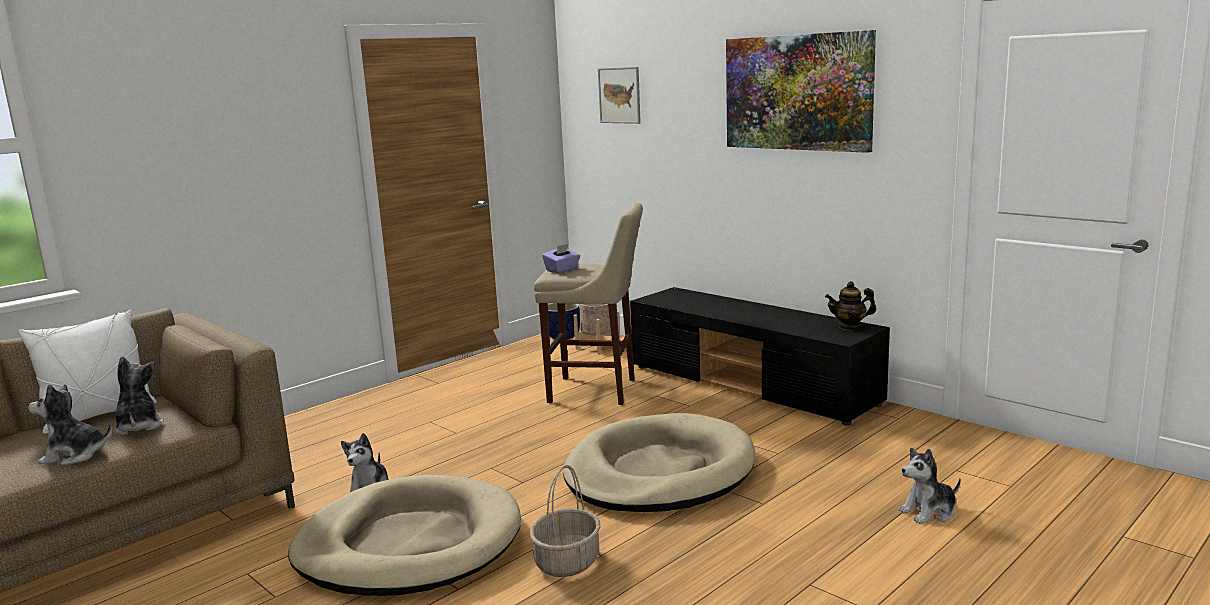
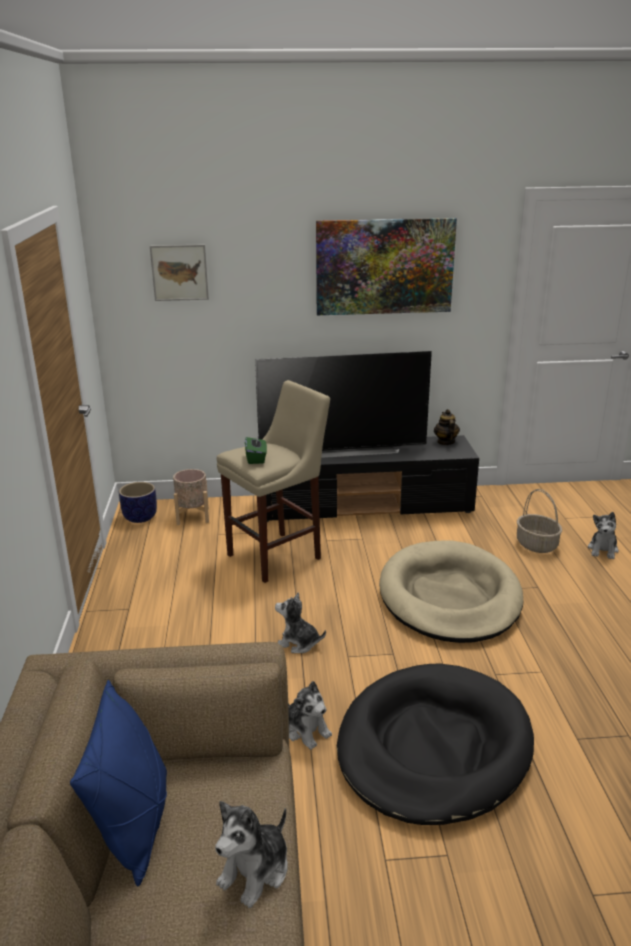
camera: 50 degrees left, 10 degrees up
(99, 415) = (135, 825): white pillow -> blue pillow
(138, 427) = (227, 801): plush toy -> plush toy (298, 643)
(409, 544) = (433, 747): beige dog bed -> black dog bed
(562, 270) = (256, 458): purple tissue box -> green tissue box
(567, 562) = (538, 689): basket -> basket (537, 545)
(728, 307) = (342, 450): none -> television
(850, 326) = (445, 442): teapot -> teapot turned 135 degrees clockwise

